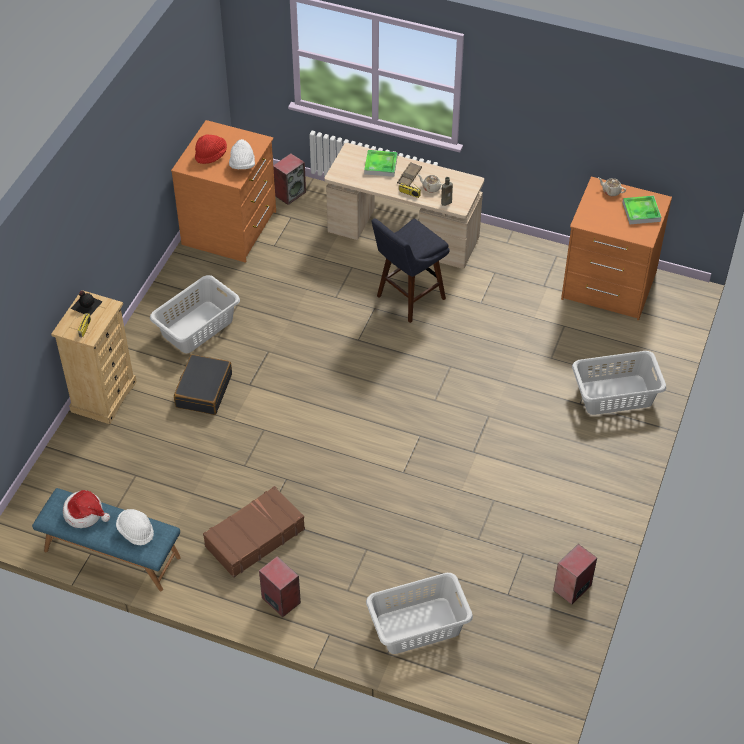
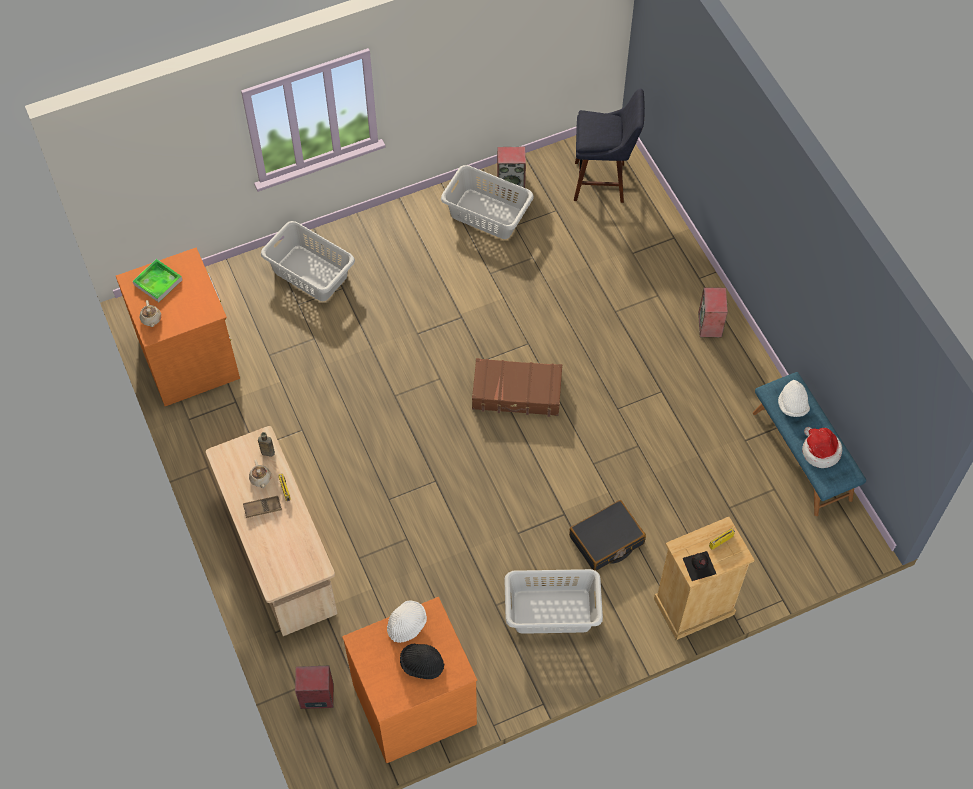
camera: 135 degrees left, 10 degrees up
(211, 155) = (422, 664): red hat -> black hat
(254, 537) = (685, 383): brown suitcase -> brown suitcase (517, 393)
(380, 165) = (270, 543): tray -> none
(407, 299) = (353, 484): blue stool -> blue stool (603, 182)
(419, 626) = (635, 237): grey laundry basket -> grey laundry basket (487, 214)

